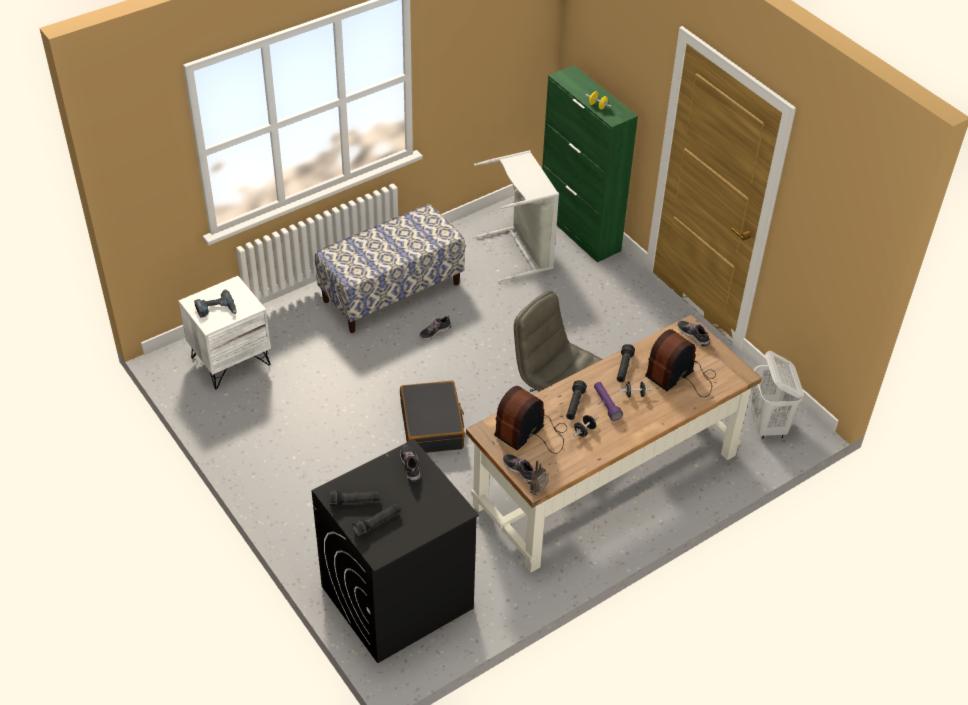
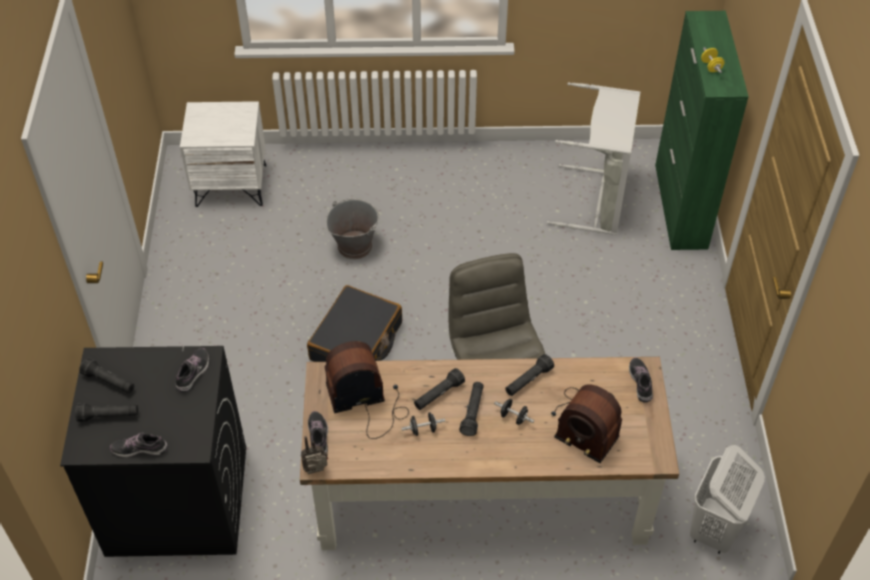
camera: 35 degrees right, 5 degrees up
(216, 309) = (210, 126): power drill -> none
(370, 360) = (354, 246): none -> grey bucket
(391, 292) = (433, 185): bench -> none
(434, 332) = (440, 246): shoe -> shoe (140, 449)
(606, 404) = (473, 412): purple flashlight -> black flashlight
(681, 376) = (585, 424): radio -> radio turned 135 degrees counterclockwise

